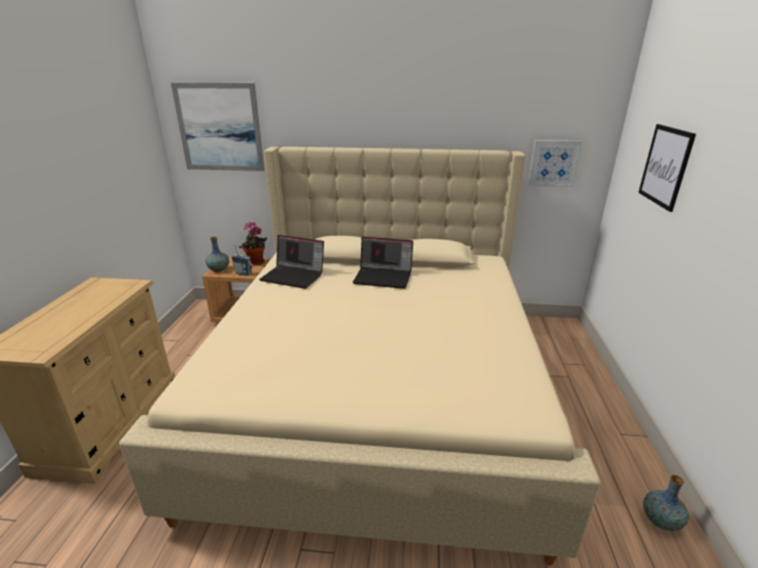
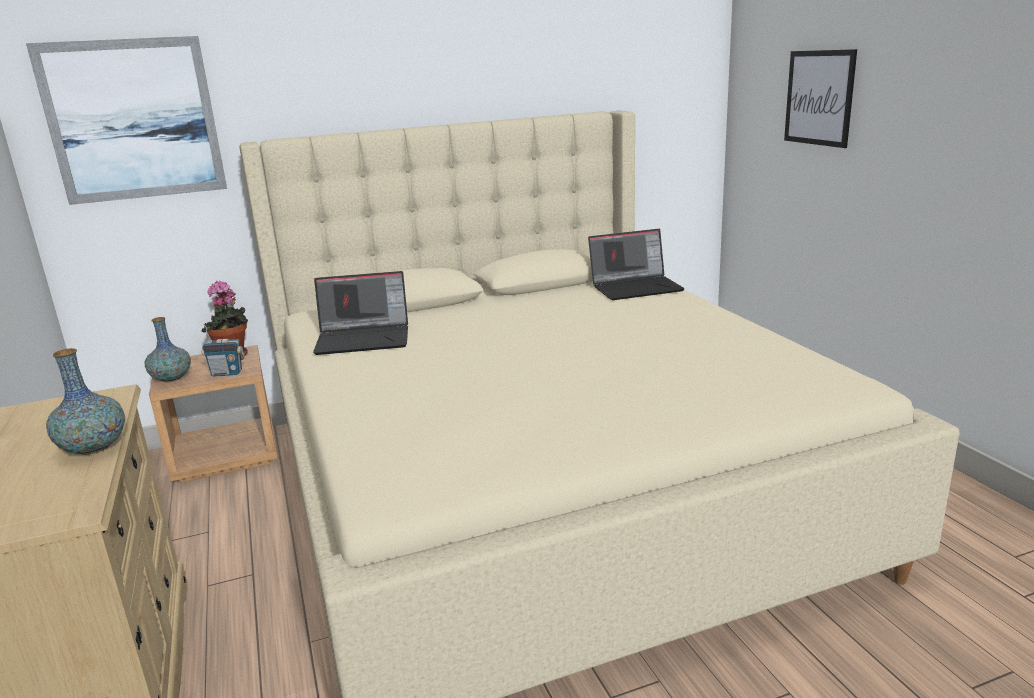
camera: 25 degrees left, 5 degrees down
(384, 277) = (503, 311): laptop -> laptop (636, 287)
(554, 163) = (659, 125): picture -> none
(661, 520) = (965, 501): vase -> vase (94, 448)

